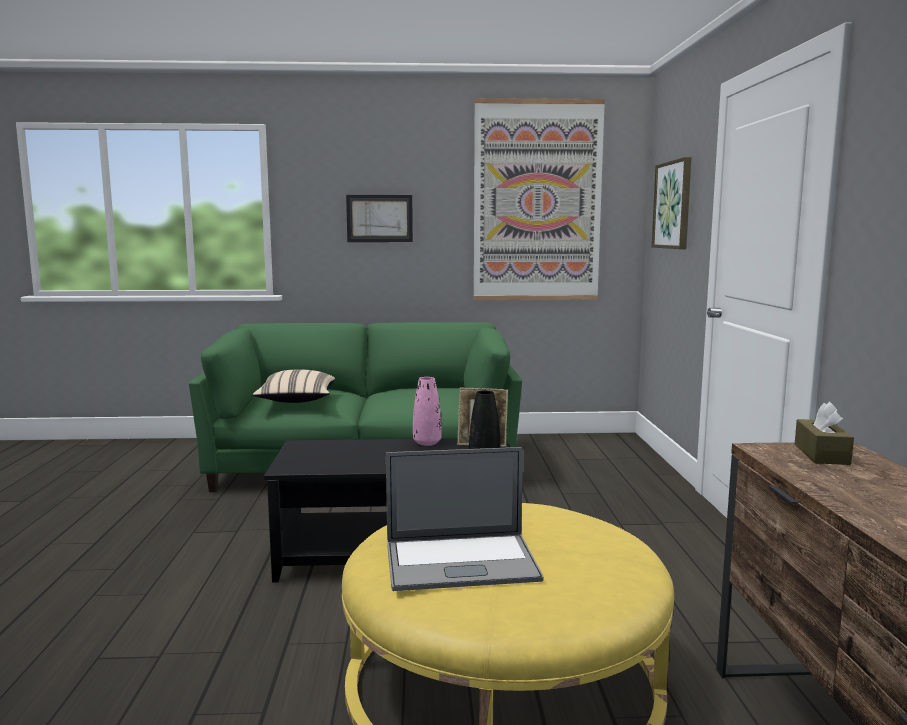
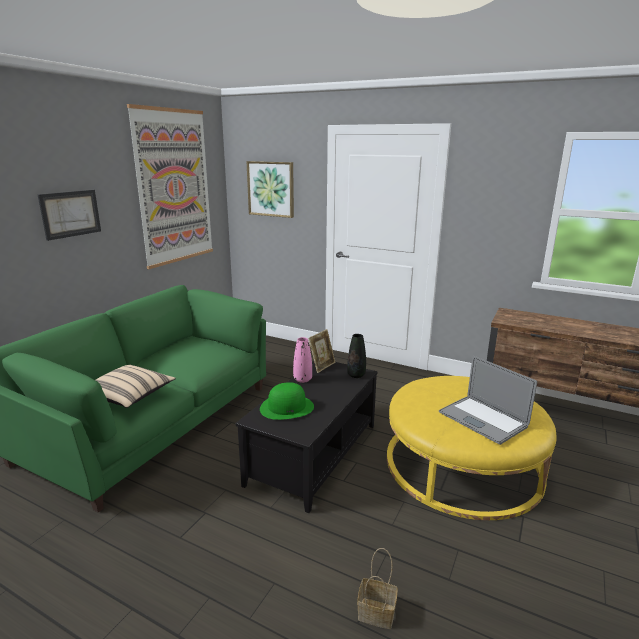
camera: 60 degrees left, 10 degrees up
(116, 668) = (377, 612): none -> basket
(344, 450) = (287, 407): none -> green hat
(461, 562) = (482, 419): laptop -> laptop turned 120 degrees clockwise
(821, 454) = (514, 316): brown tissue box -> none

